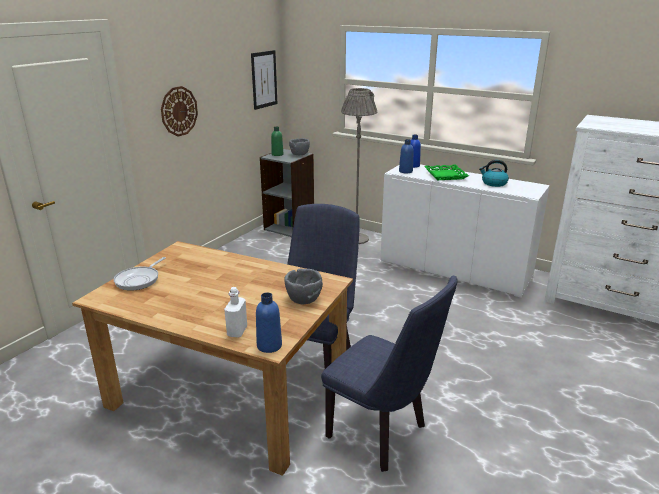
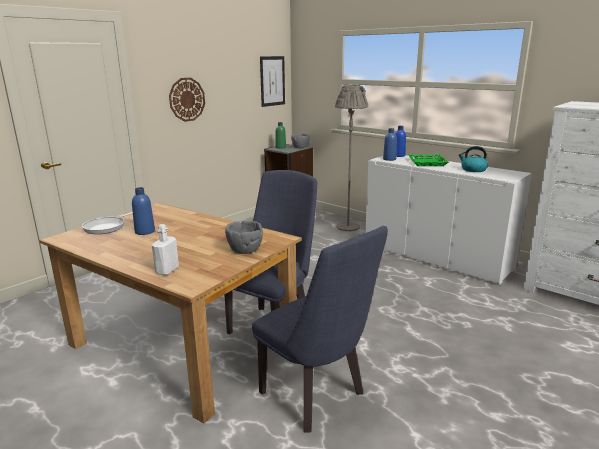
camera: 10 degrees right, 5 degrees down
(269, 345) = (190, 284): blue bottle -> blue bottle (145, 231)

